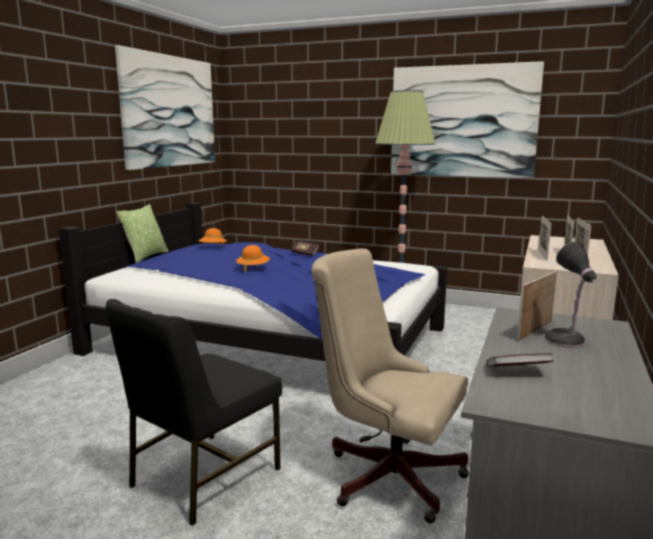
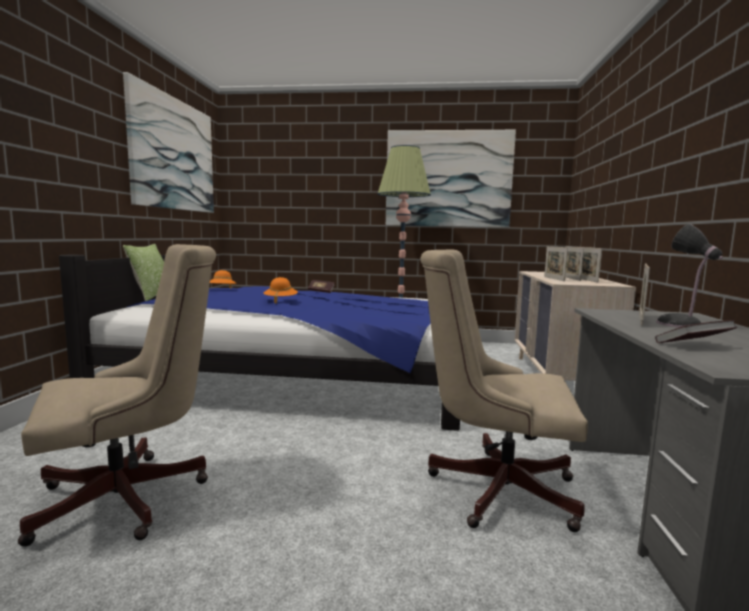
camera: 15 degrees left, 5 degrees down
(92, 443) = (132, 497): none -> beige office chair
(202, 477) = (294, 519): black chair -> none

